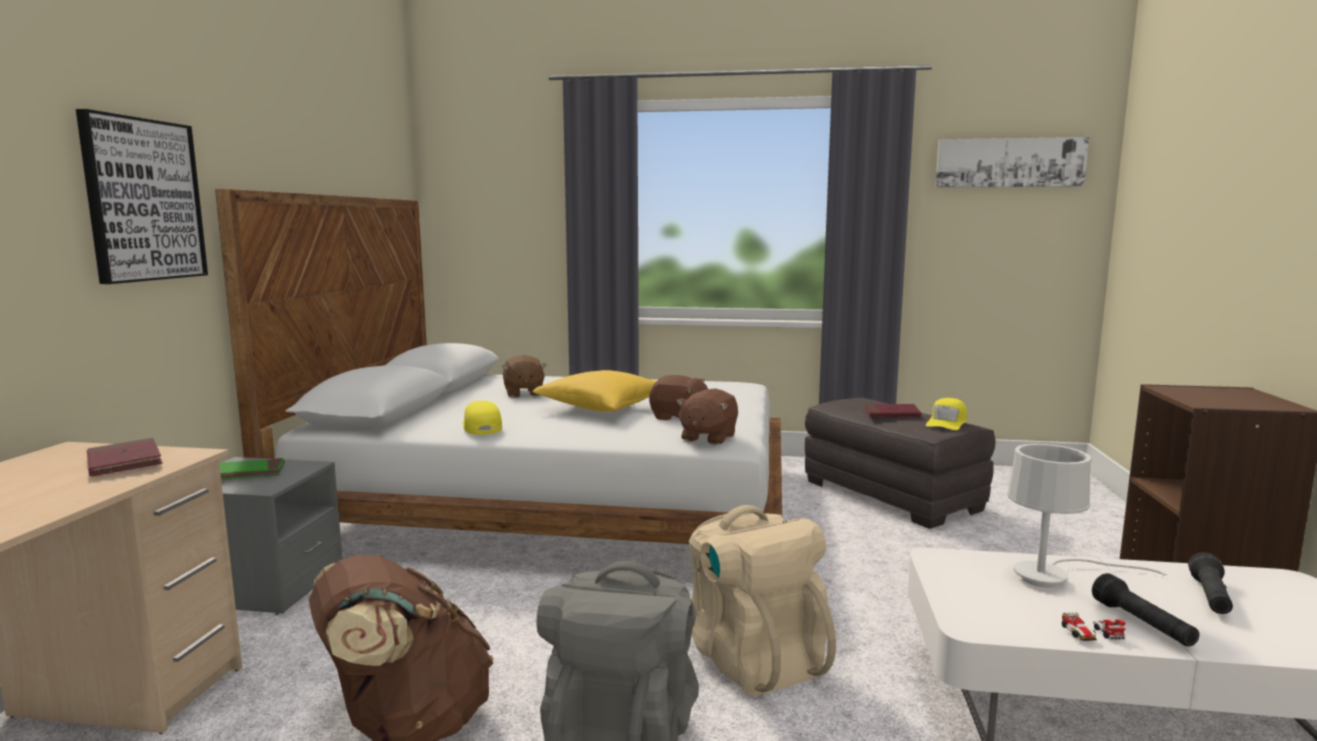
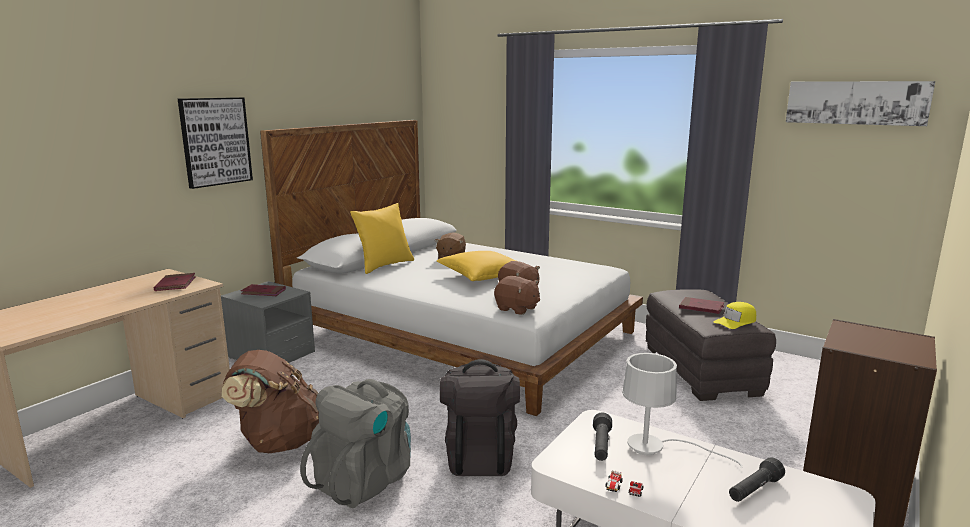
camera: 25 degrees right, 5 degrees up
(246, 473) = (263, 292): green book -> red book
(433, 411) = (384, 265): none -> yellow pillow
(481, 427) = (396, 281): yellow cap -> none
(707, 437) = (517, 309): brown plush toy -> brown plush toy turned 105 degrees counterclockwise
(753, 658) = (480, 455): beige backpack -> black backpack
(1142, 625) = (670, 493): black flashlight -> black flashlight (601, 445)

